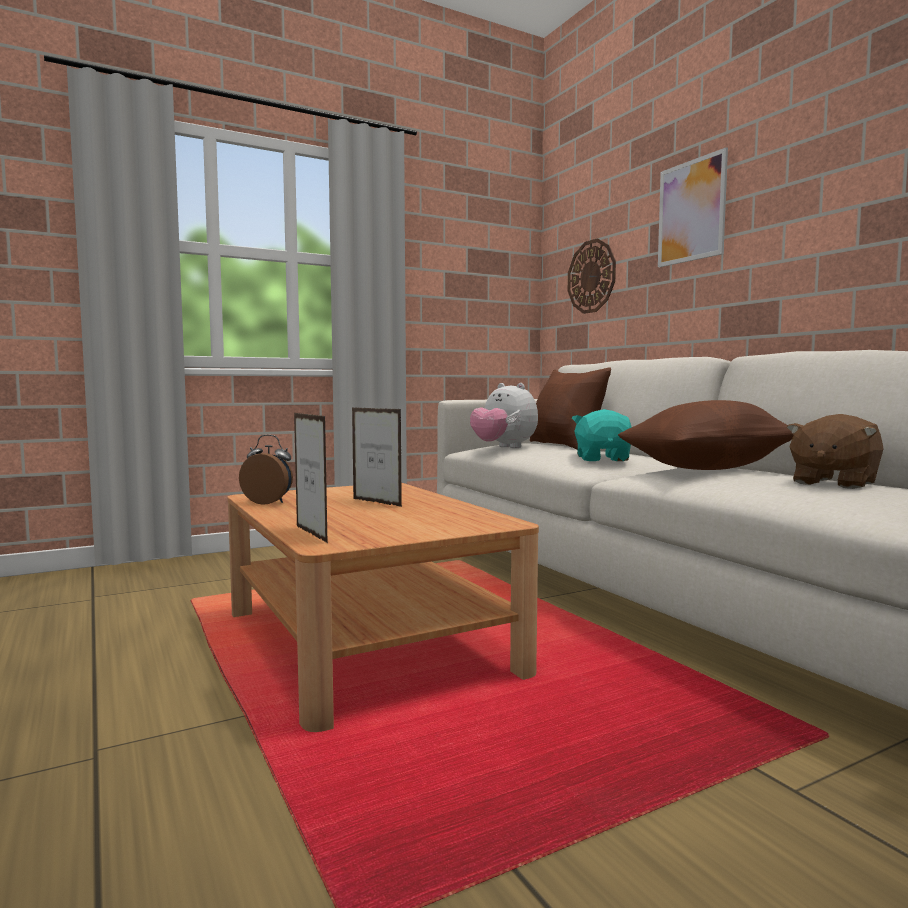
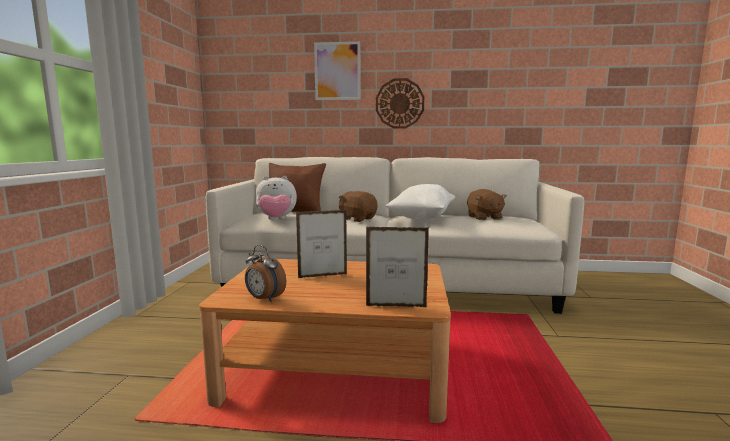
camera: 55 degrees left, 5 degrees up
(269, 502) = (264, 299): alarm clock -> alarm clock turned 105 degrees counterclockwise
(591, 276) = (257, 97): wall clock -> wall clock (399, 103)
(603, 459) = (357, 219): turquoise plush toy -> brown plush toy
(704, 468) = (421, 218): brown pillow -> white pillow

